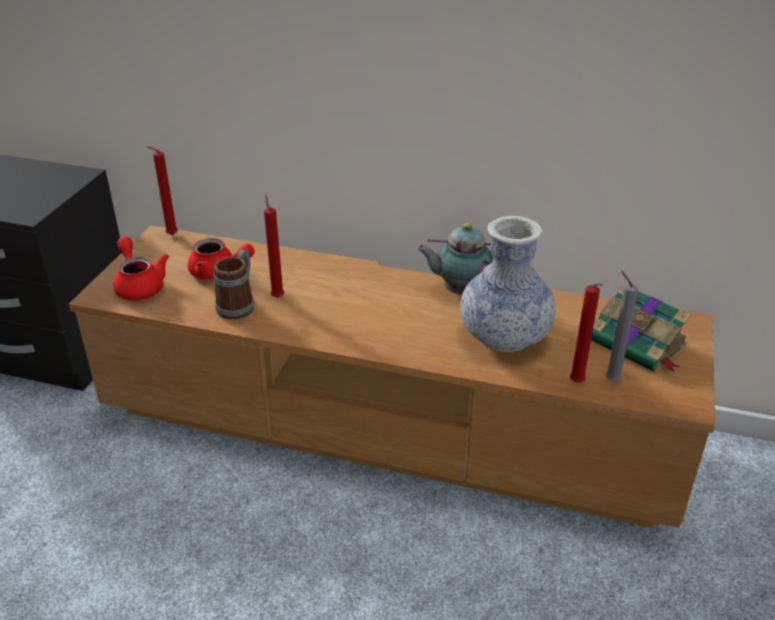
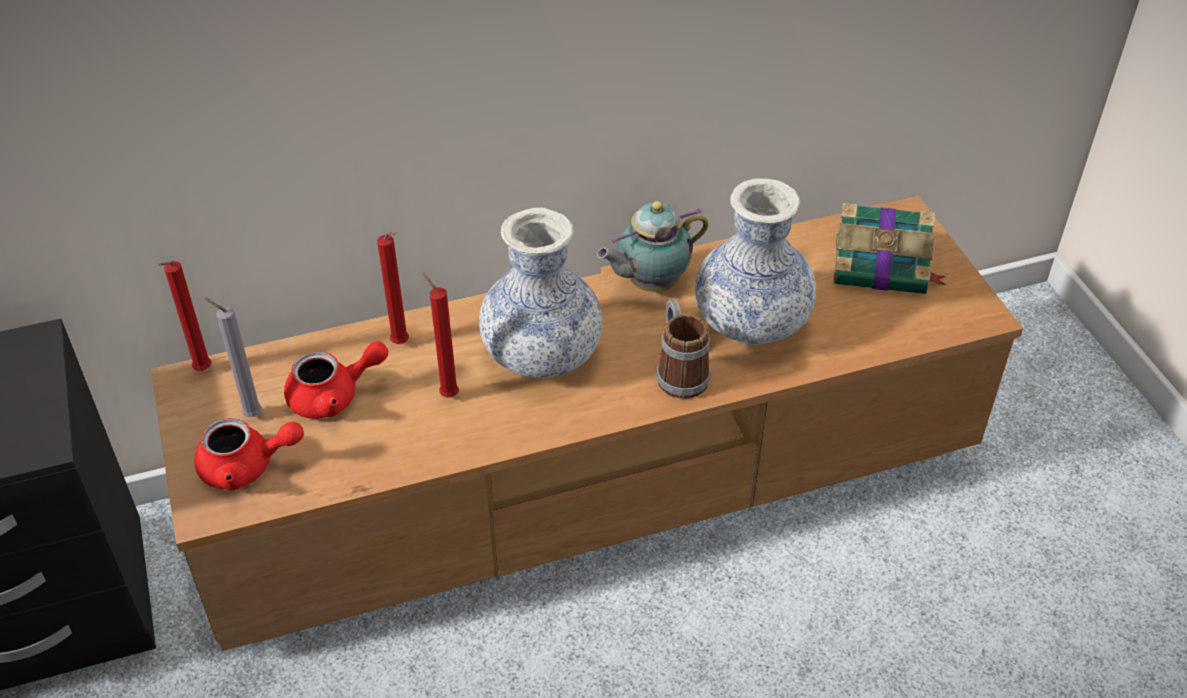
camera: 35 degrees left, 10 degrees up
(139, 285) = (247, 467): red teapot -> red teapot turned 150 degrees clockwise
(239, 304) = (411, 429): mug -> mug (679, 372)
(353, 299) = (542, 354): none -> vase
(578, 384) = (871, 344): red candle -> red candle (402, 344)
(610, 379) = (894, 323): grey candle -> grey candle (250, 415)

